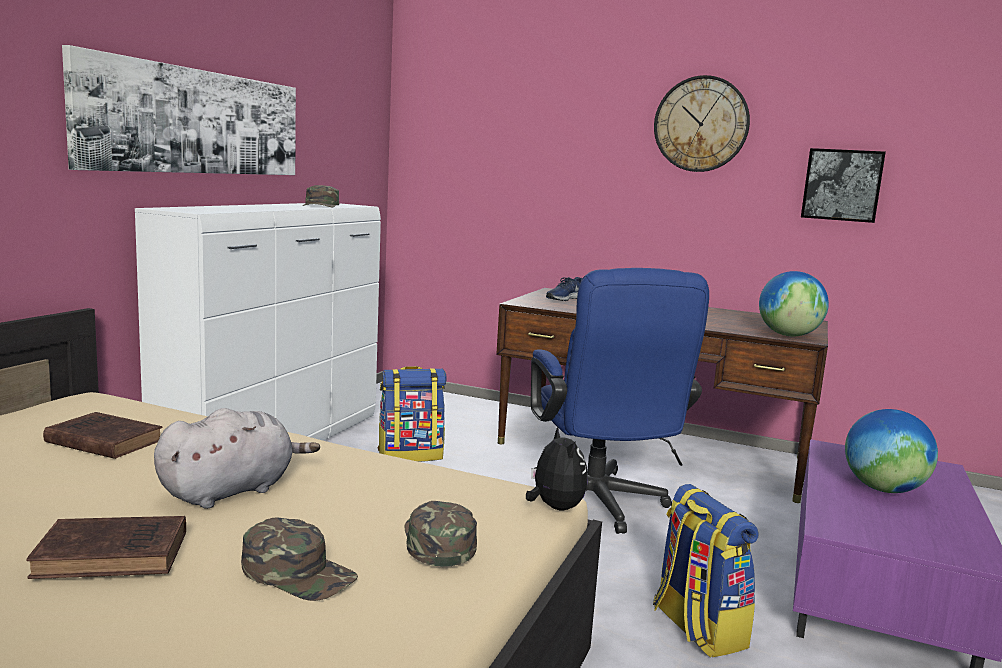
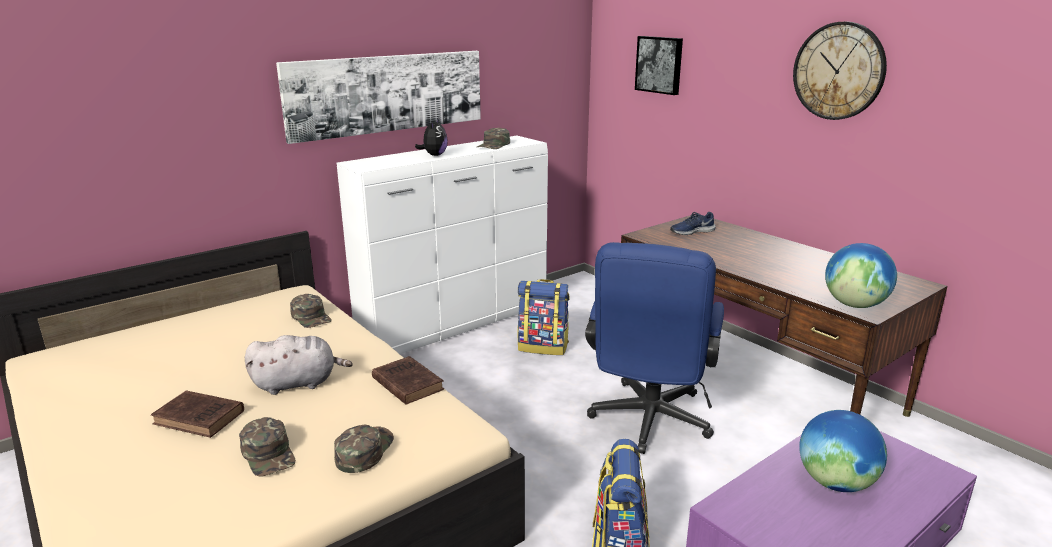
camera: 30 degrees right, 10 degrees up
(102, 441) = (271, 330): brown book -> brown book (406, 383)
(152, 421) = (311, 317): none -> green cap
(554, 507) = (470, 442): plush toy -> plush toy (434, 155)
(841, 185) = (978, 145): picture -> picture (660, 64)

